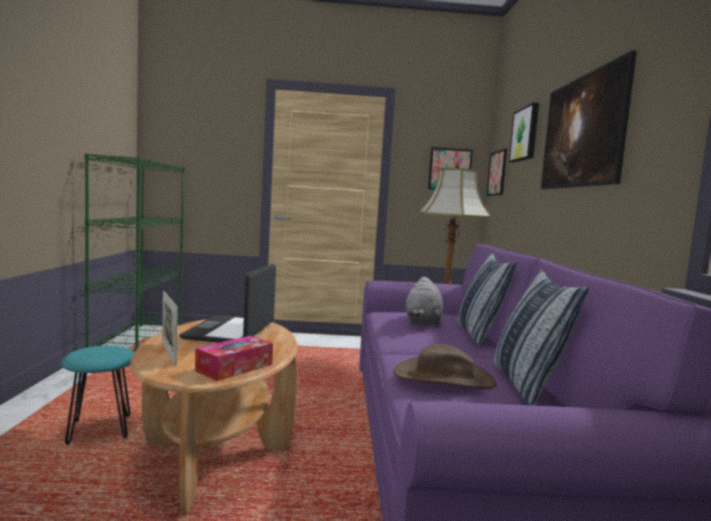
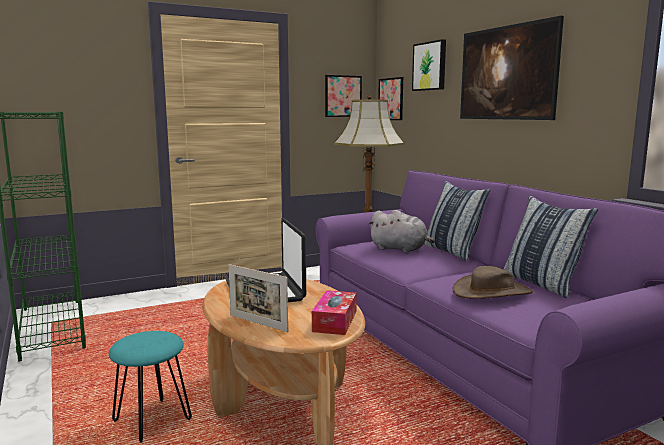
camera: 25 degrees left, 5 degrees up
(422, 322) = (400, 249): grey plush toy -> grey plush toy turned 45 degrees counterclockwise

